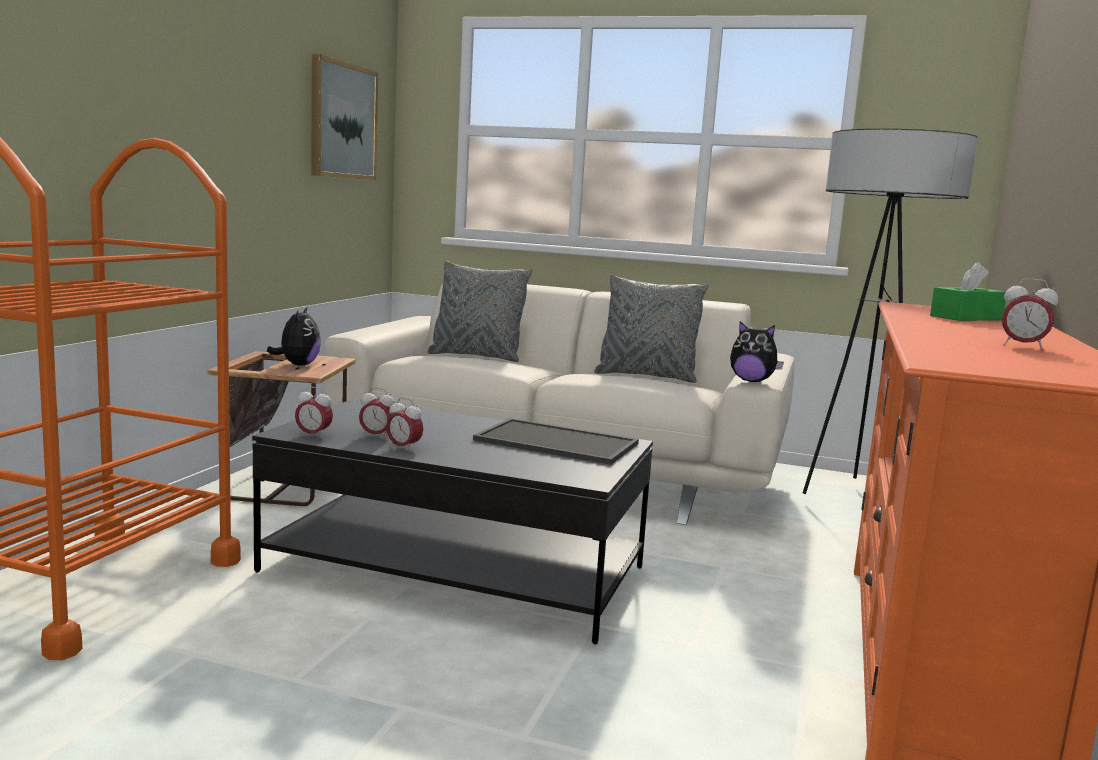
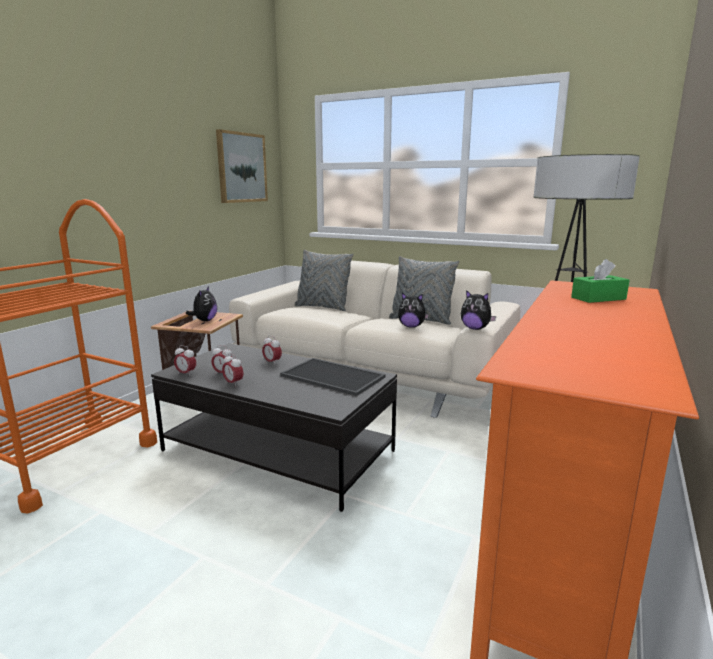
camera: 10 degrees right, 5 degrees up
(642, 382) = (411, 326): none -> plush toy
(1022, 347) = (608, 337): alarm clock -> alarm clock (272, 362)

